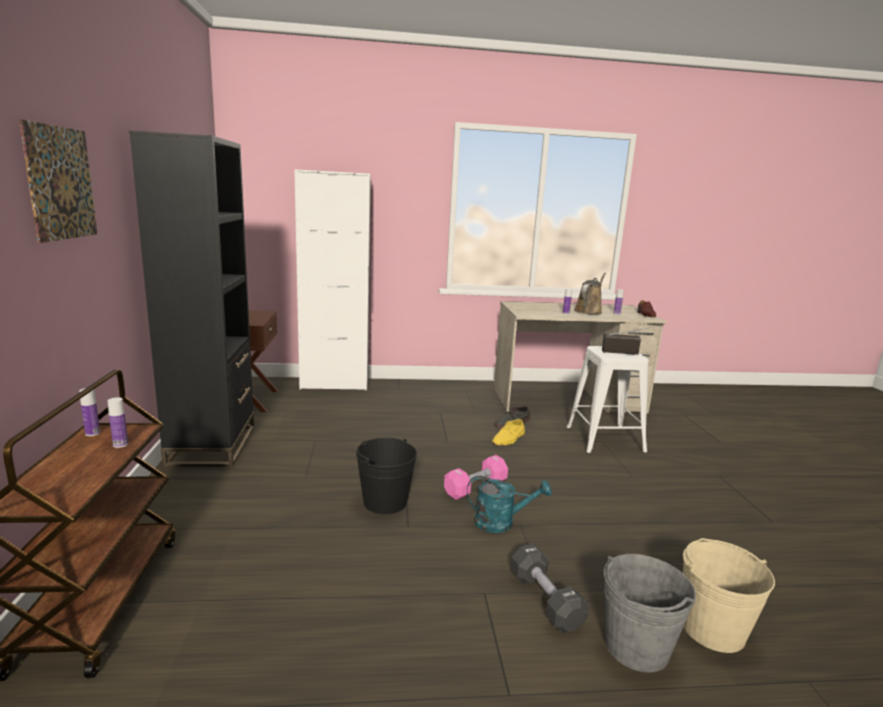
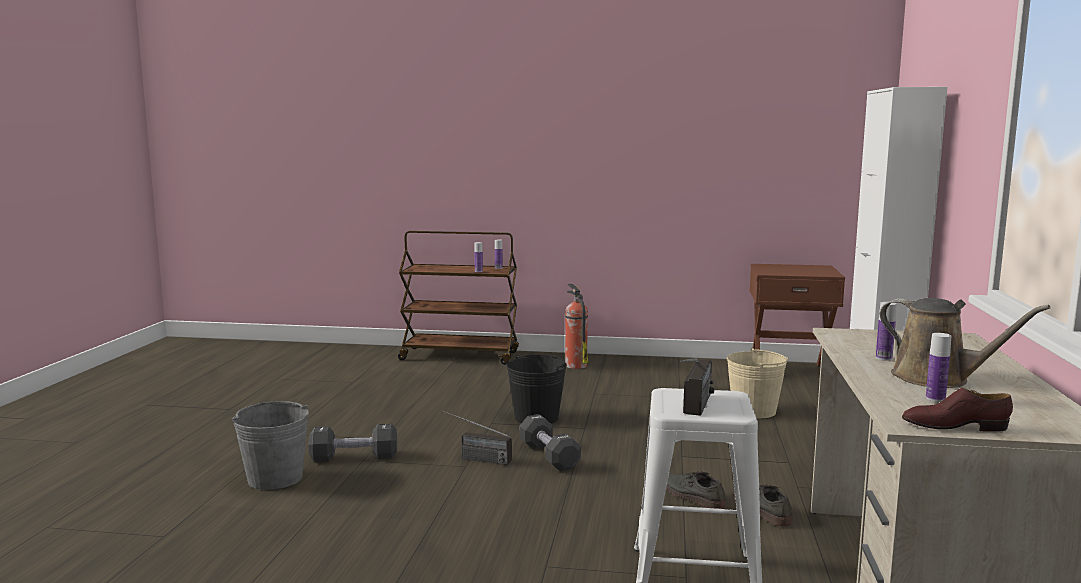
camera: 105 degrees right, 5 degrees down
(61, 183) = (538, 119): picture -> none
(194, 493) = (575, 365): none -> fire extinguisher
(213, 445) = (665, 366): black bookcase -> none
(475, 488) = (549, 456): pink dumbbell -> black dumbbell
(501, 523) = (474, 458): turquoise watering can -> radio
(509, 438) = (692, 496): yellow shoe -> grey shoe
(712, 629) = (252, 515): beige bucket -> beige bucket (754, 411)

